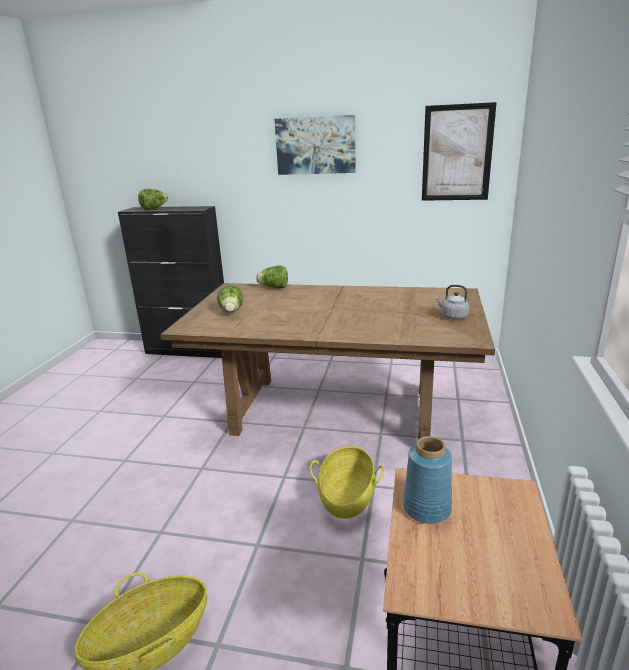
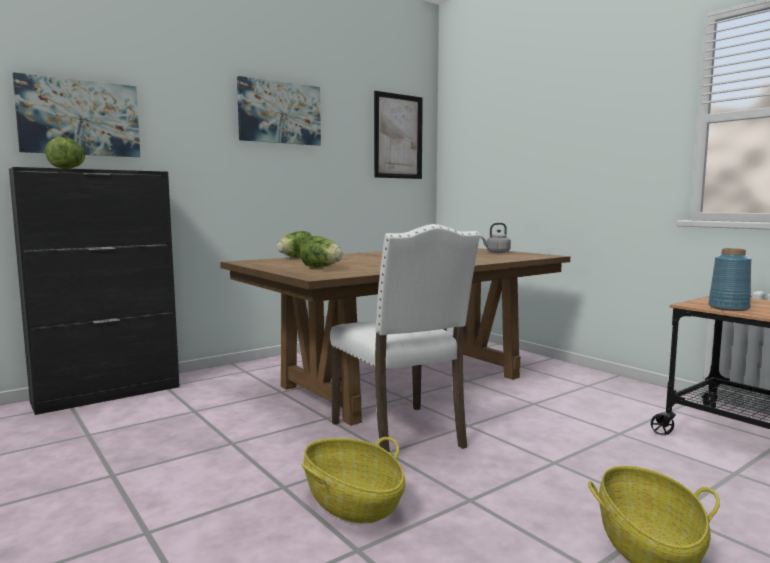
camera: 50 degrees left, 15 degrees down
(169, 169) = (79, 118): none -> picture
(235, 459) = (401, 435): none -> white chair
(347, 497) = (535, 415): basket -> basket (352, 503)

